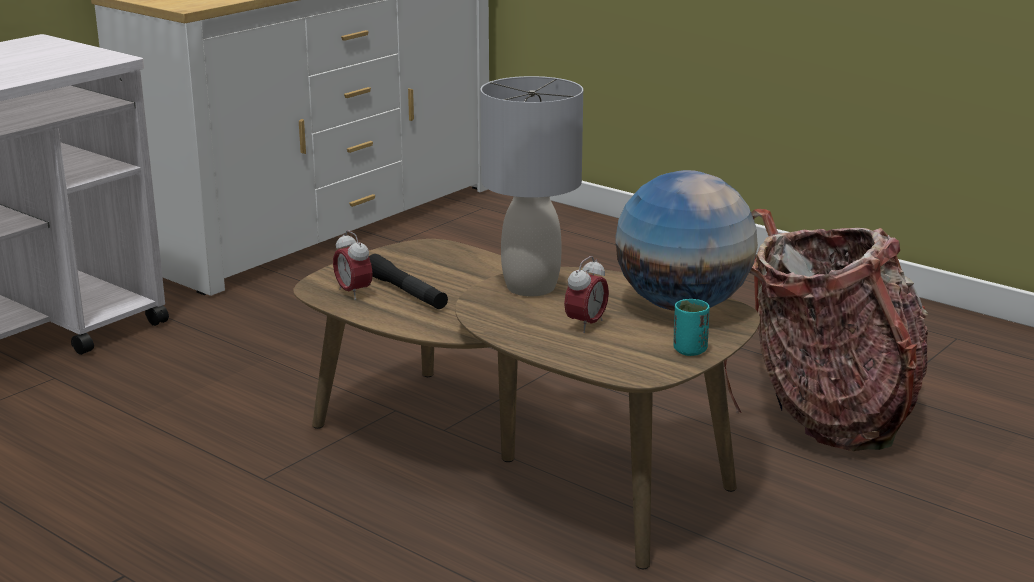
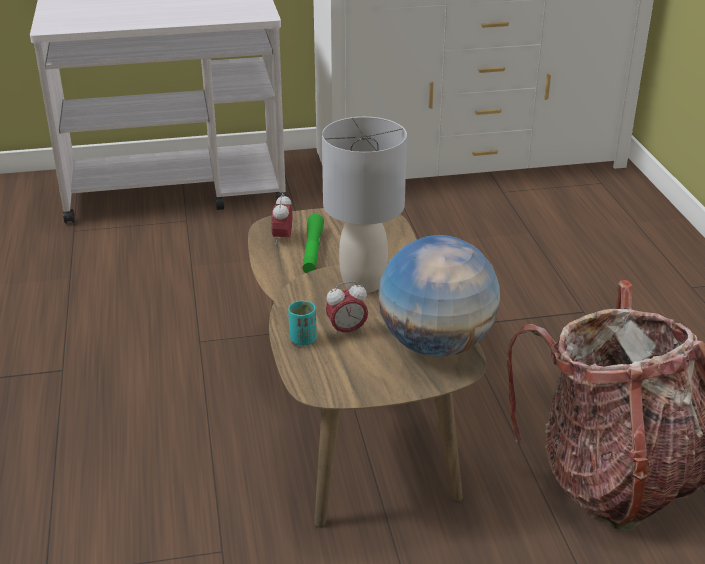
camera: 40 degrees right, 10 degrees up
(406, 292) = (312, 251): black flashlight -> green flashlight
(689, 350) = (377, 385): turquoise cup -> turquoise cup (303, 339)

